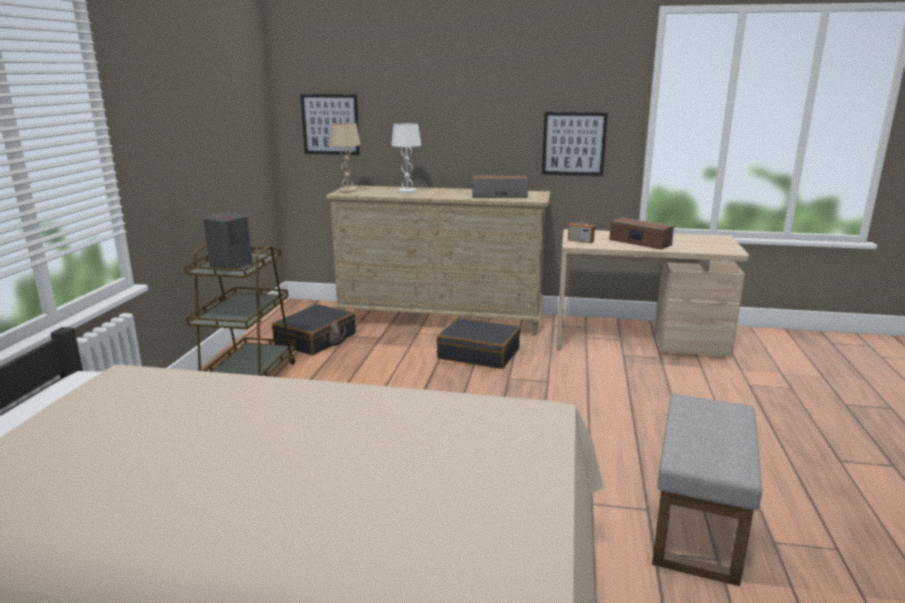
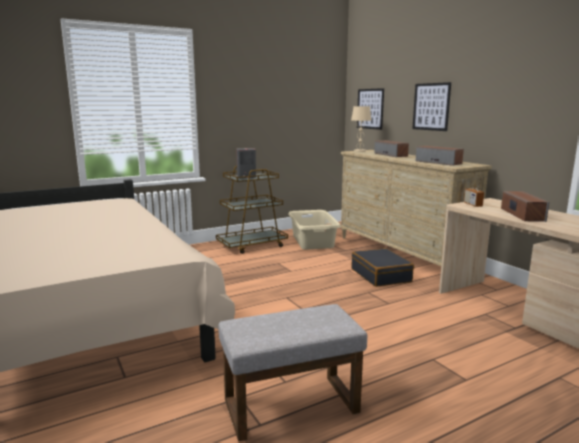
camera: 50 degrees right, 5 degrees down
(316, 340) = (313, 241): black suitcase -> beige laundry basket
(407, 191) = (390, 155): white table lamp -> speaker
(573, 144) = (515, 125): picture -> picture (431, 106)

